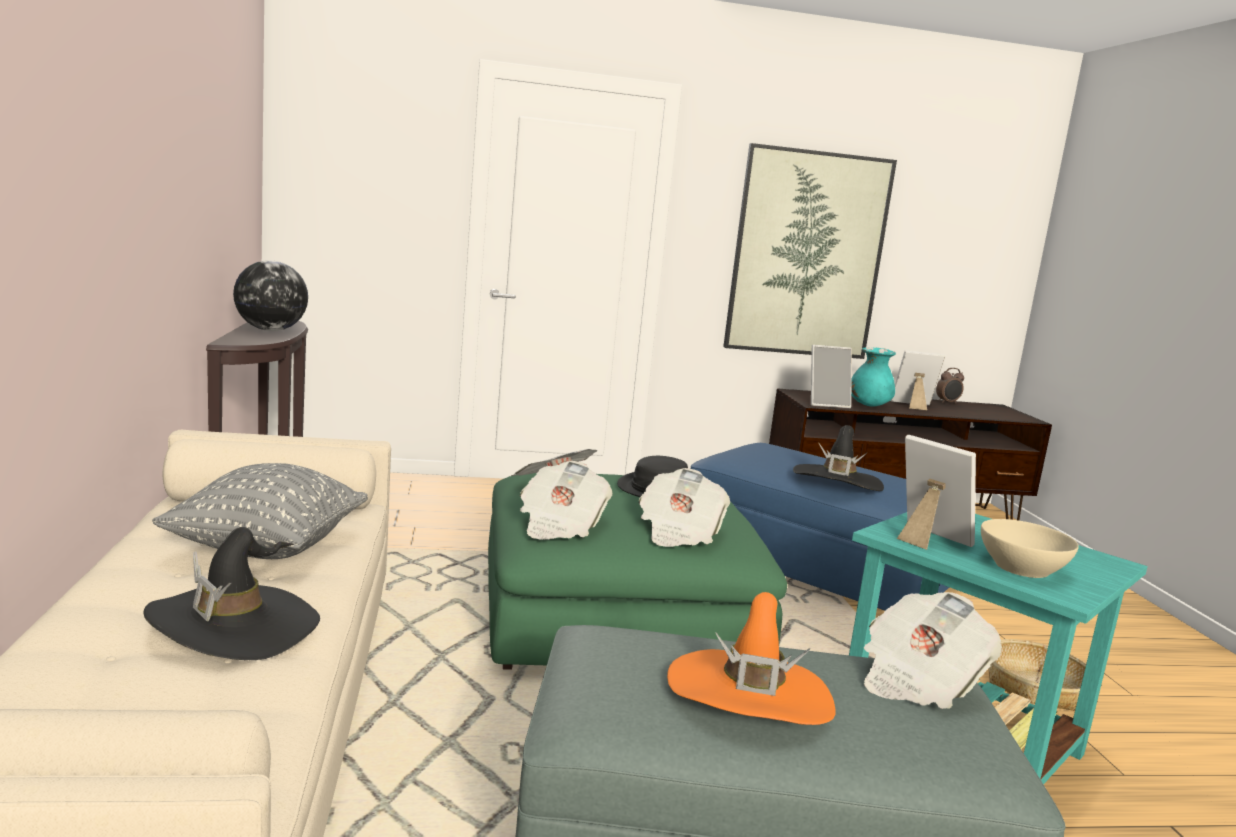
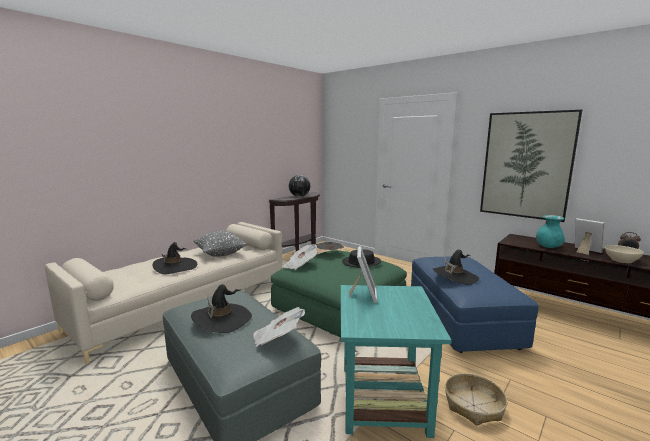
camera: 50 degrees right, 0 degrees up
(679, 532) = (331, 276): newspaper -> none
(749, 695) = (222, 319): orange hat -> black hat
(826, 404) = (517, 243): picture frame -> none
(1021, 568) = (370, 315): beige bowl -> beige bowl (621, 260)

